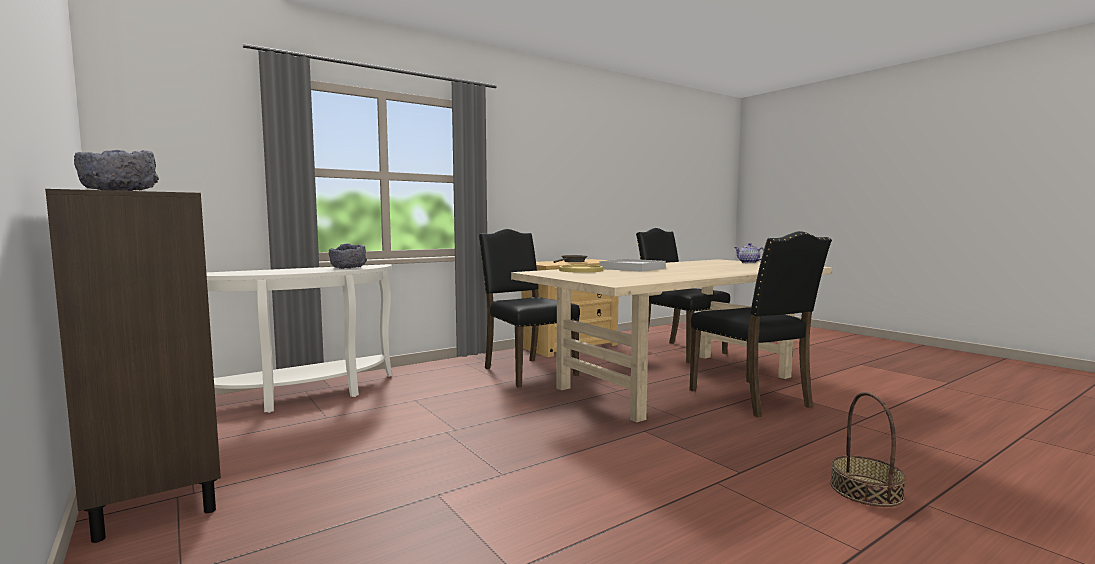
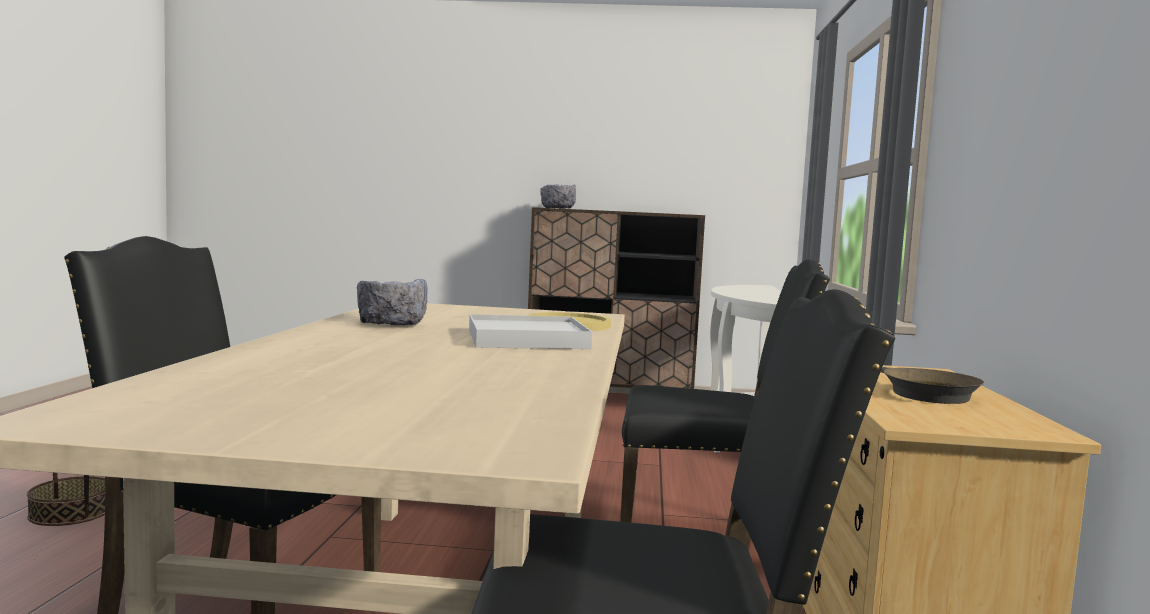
camera: 130 degrees right, 0 degrees up
(348, 268) = (759, 297): grey bowl -> grey bowl (391, 324)
(749, 262) = (339, 432): teapot -> none

